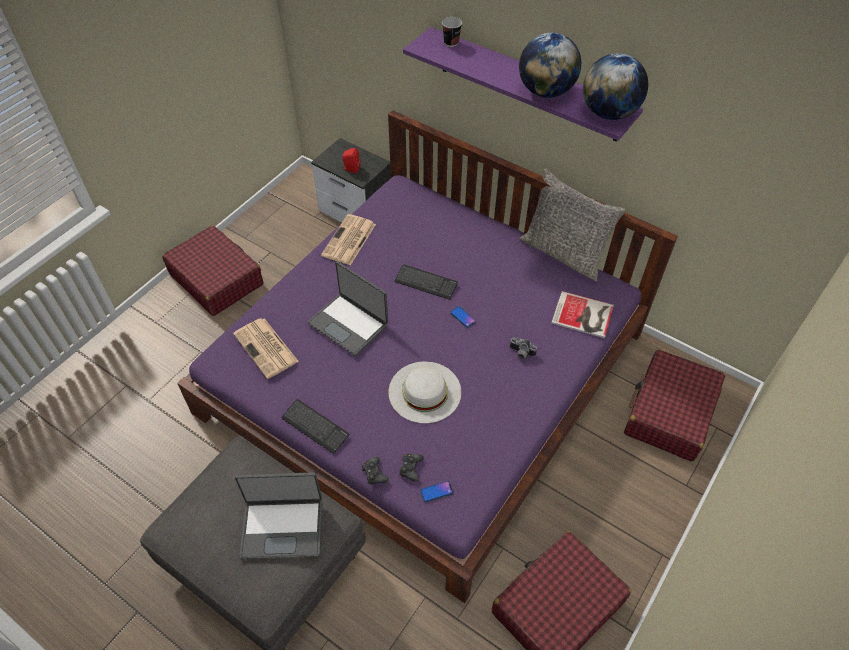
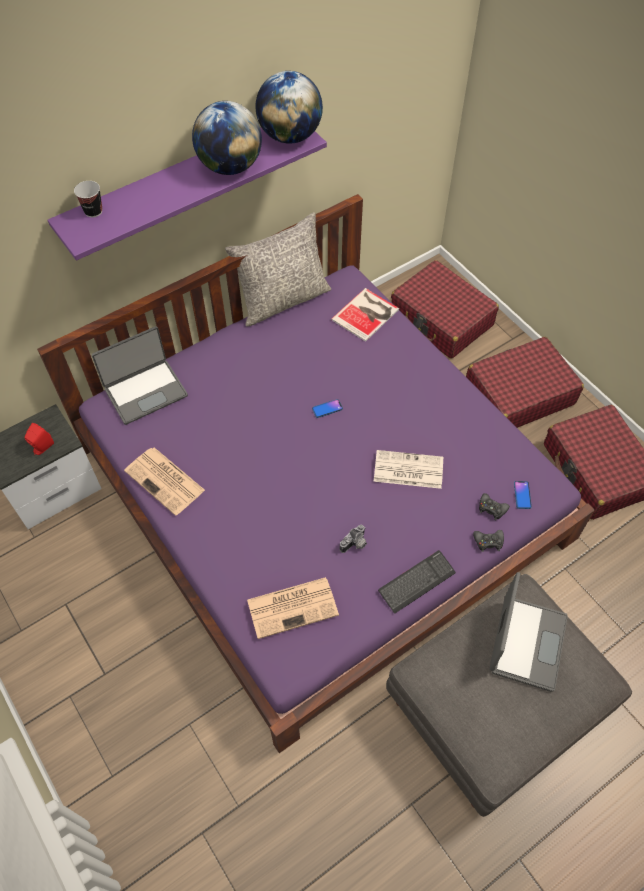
camera: 70 degrees left, 5 degrees up
(216, 279) = (76, 681): red suitcase -> red suitcase (518, 394)
(349, 324) = (293, 513): laptop -> laptop (145, 391)
(425, 391) = (407, 470): white hat -> newspaper
(426, 283) = (266, 426): keyboard -> none
(521, 353) = (391, 377): camera -> camera (355, 544)

